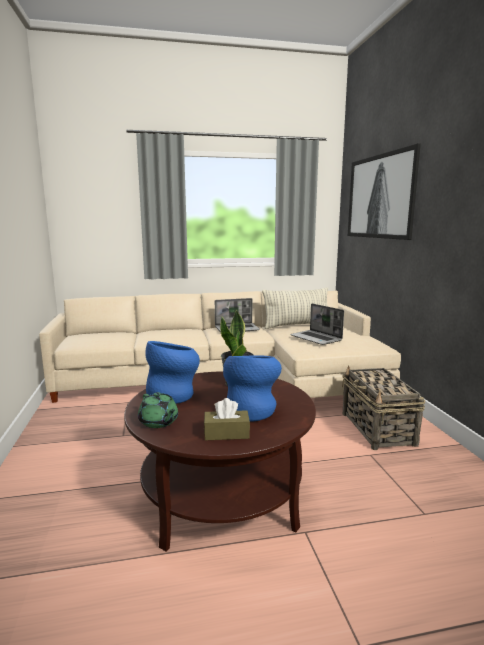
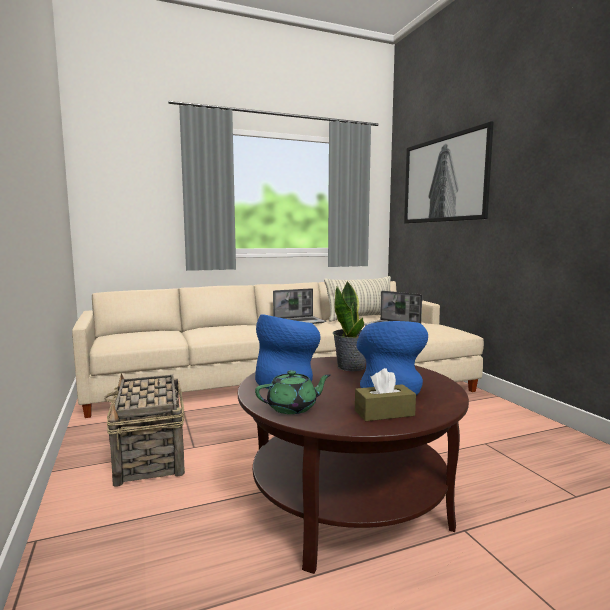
camera: 10 degrees left, 5 degrees down
(159, 422) = (293, 408): green teapot -> green teapot turned 60 degrees counterclockwise
(378, 429) = (477, 418): basket -> basket (150, 456)

